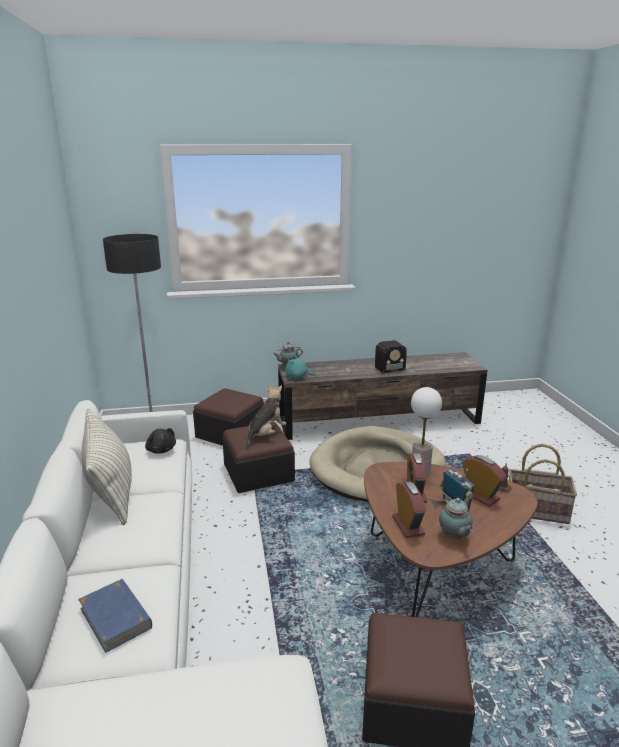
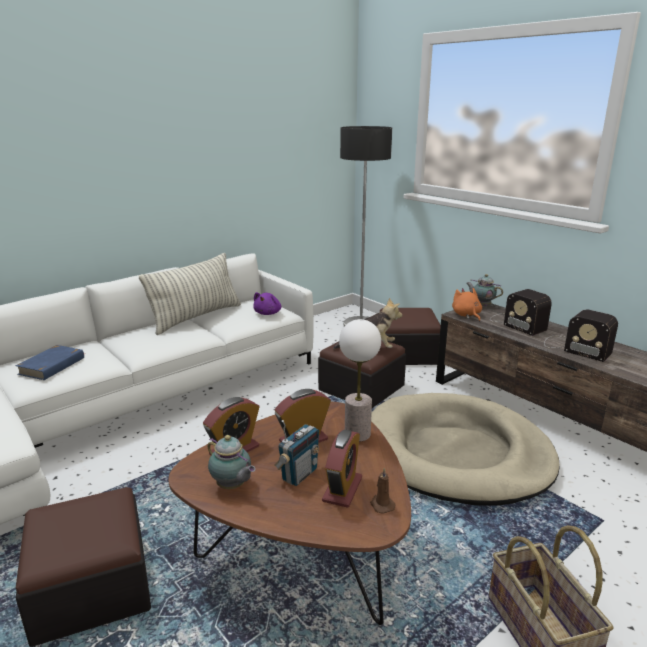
camera: 60 degrees right, 0 degrees up
(161, 450) = (268, 313): black plush toy -> purple plush toy
(298, 377) = (466, 315): turquoise plush toy -> orange plush toy
(329, 369) = (516, 323): none -> radio
(454, 537) = (232, 486): teapot -> teapot turned 90 degrees counterclockwise

